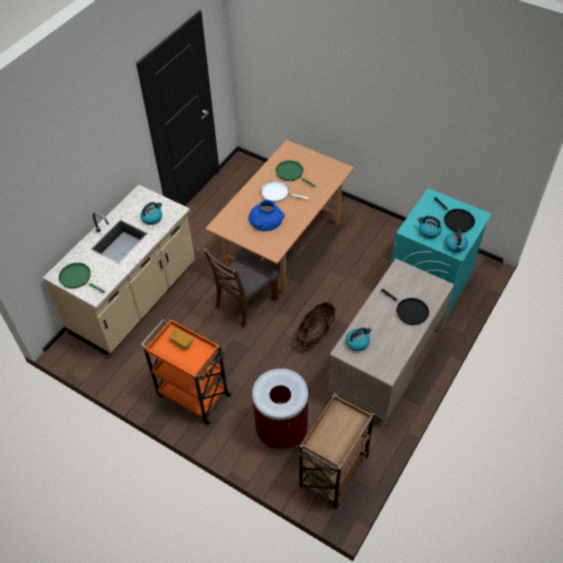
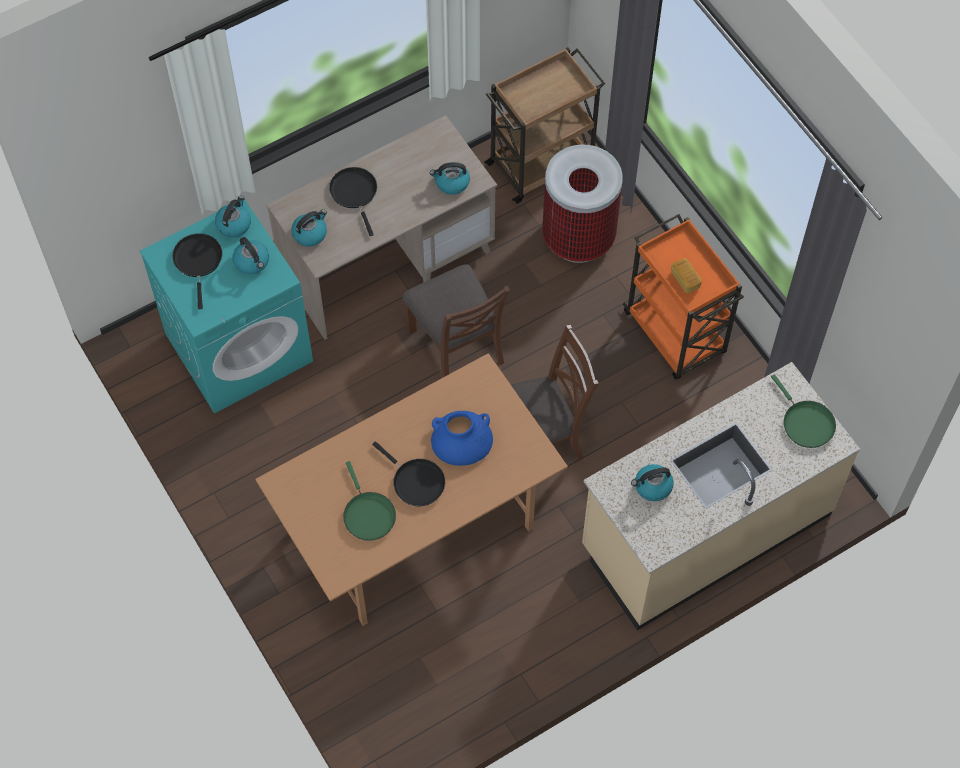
camera: 155 degrees left, 10 degrees up
(277, 193) = (416, 481): white frying pan -> black frying pan
(316, 334) = (456, 346): basket -> brown chair
(417, 279) = (310, 233): none -> kettle

